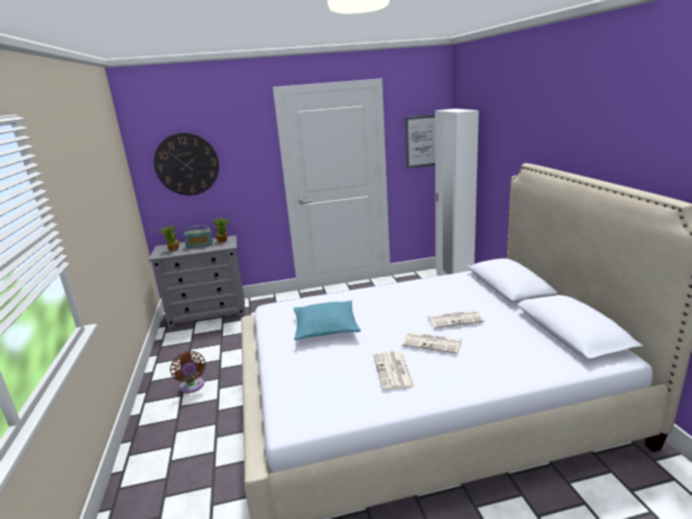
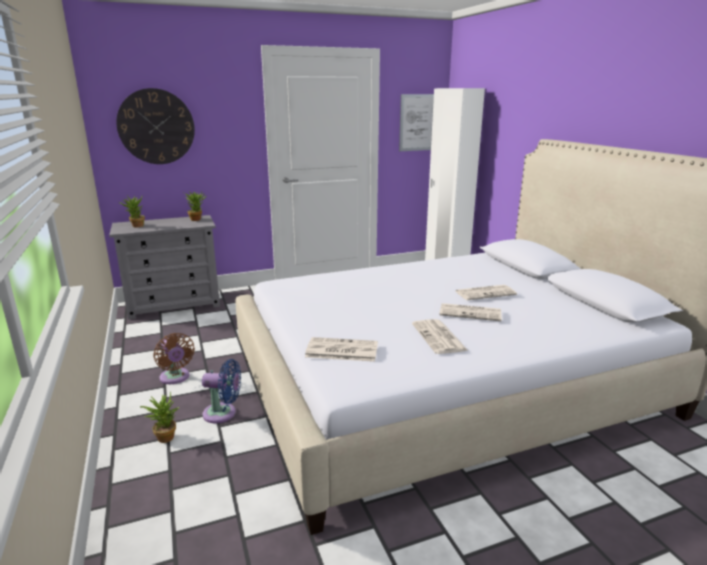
camera: 10 degrees left, 0 degrees up
(170, 444) = (164, 436): none -> potted plant
(199, 245) = (169, 223): radio -> none
(222, 424) = (223, 413): none -> blue fan
(300, 384) = (341, 350): none -> newspaper
(326, 328) = (347, 301): turquoise pillow -> none

